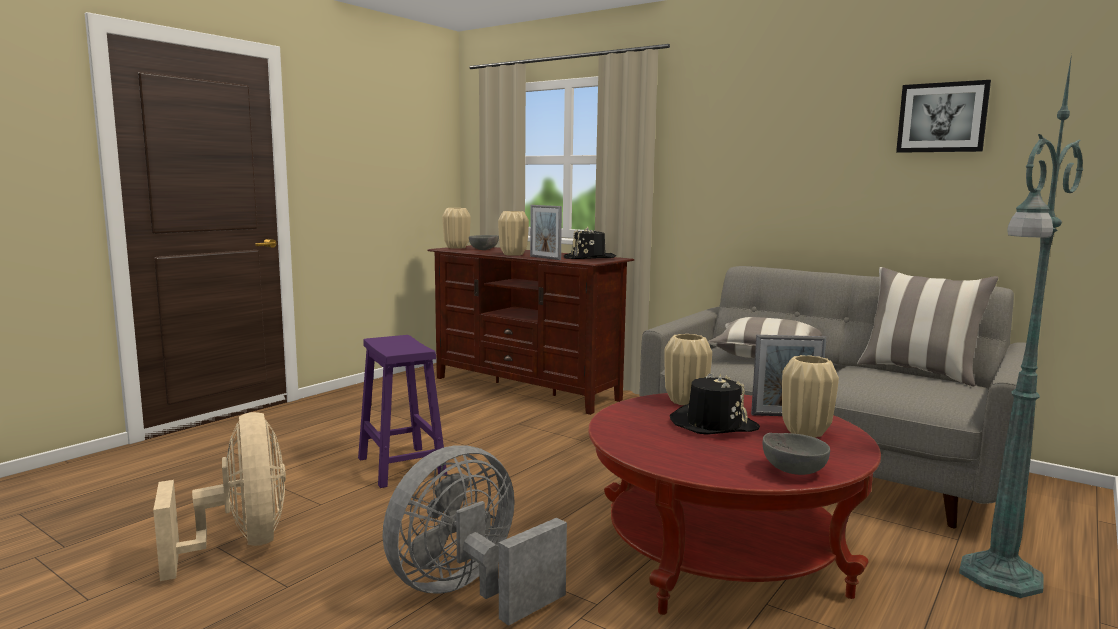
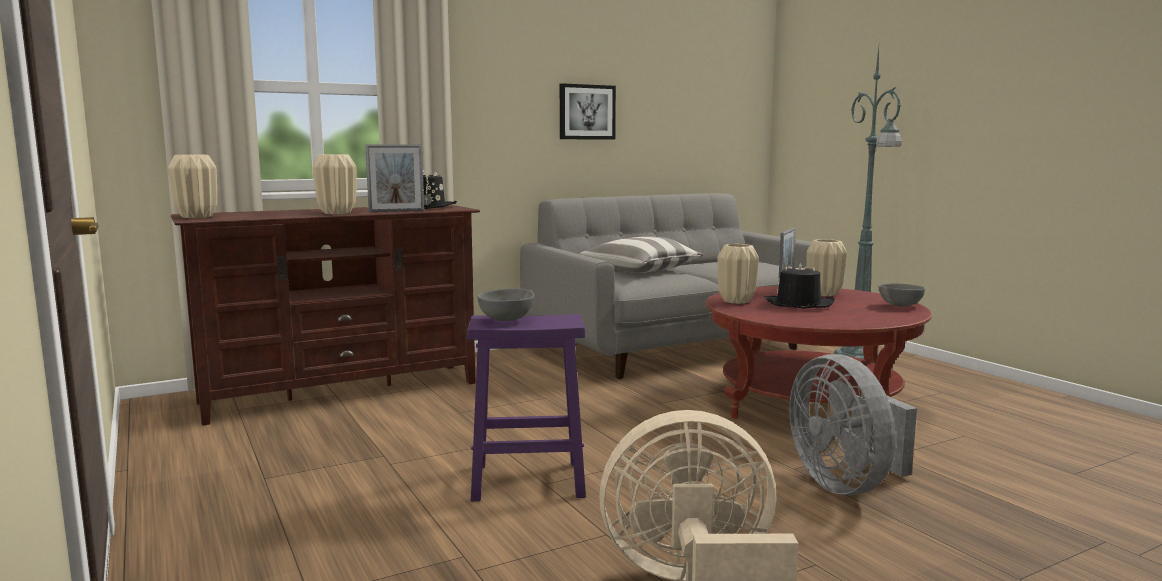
camera: 65 degrees left, 0 degrees up
(484, 250) = (256, 214): grey bowl -> grey bowl (508, 320)
(919, 372) = (712, 260): pillow -> none
(942, 117) = (671, 70): picture -> picture (586, 112)

